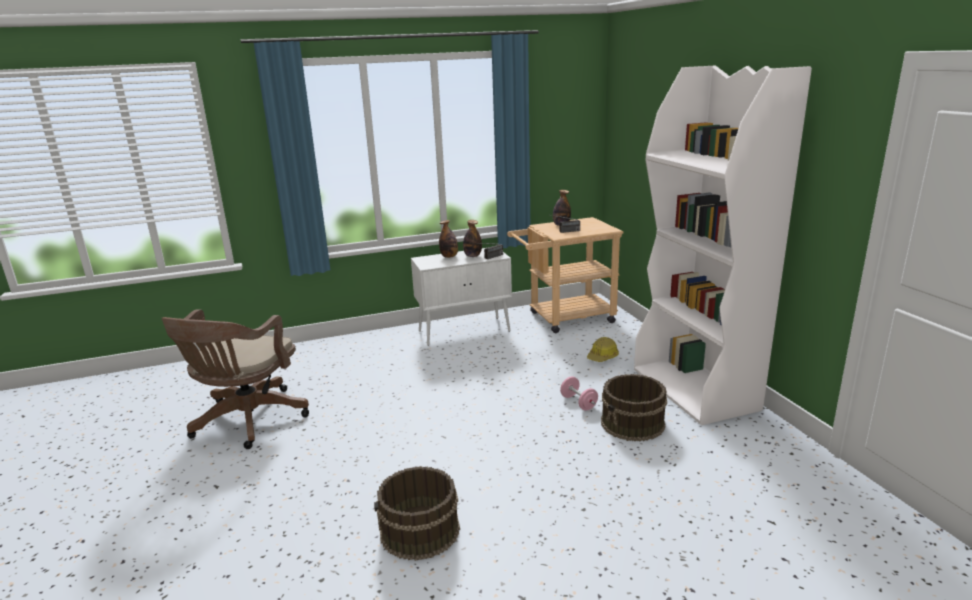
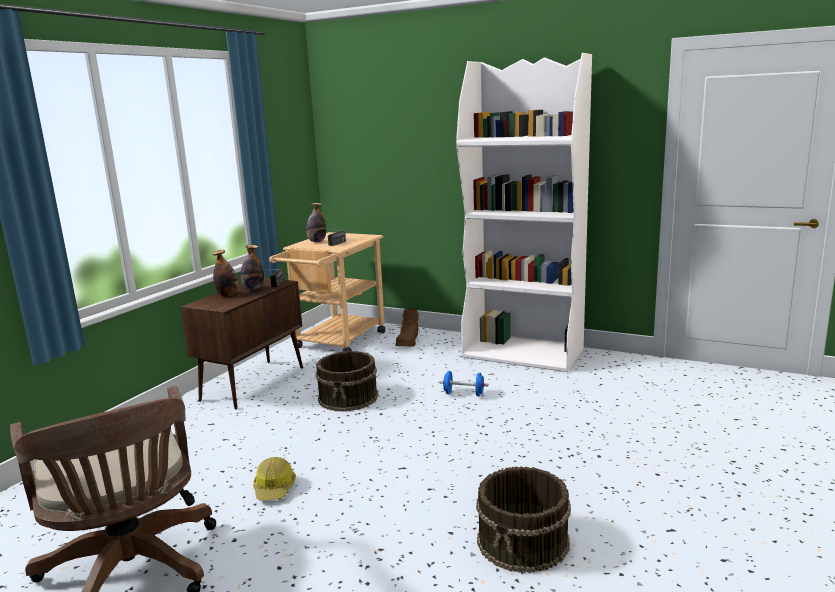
camera: 45 degrees left, 5 degrees down
(465, 331) = (254, 383): white cabinet -> brown cabinet
(578, 403) = (463, 394): pink dumbbell -> blue dumbbell
(602, 357) = (421, 357): hard hat -> hard hat (274, 488)
(617, 338) = (408, 342): none -> brown boot
(633, 423) = (526, 390): brown bucket -> brown bucket (349, 397)

